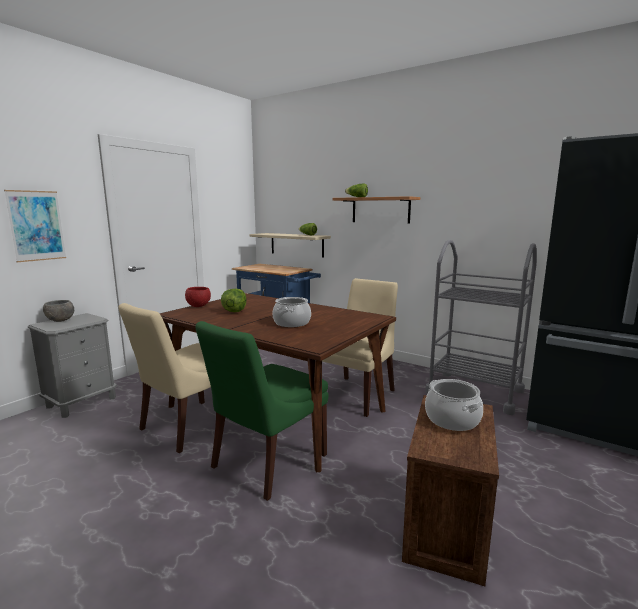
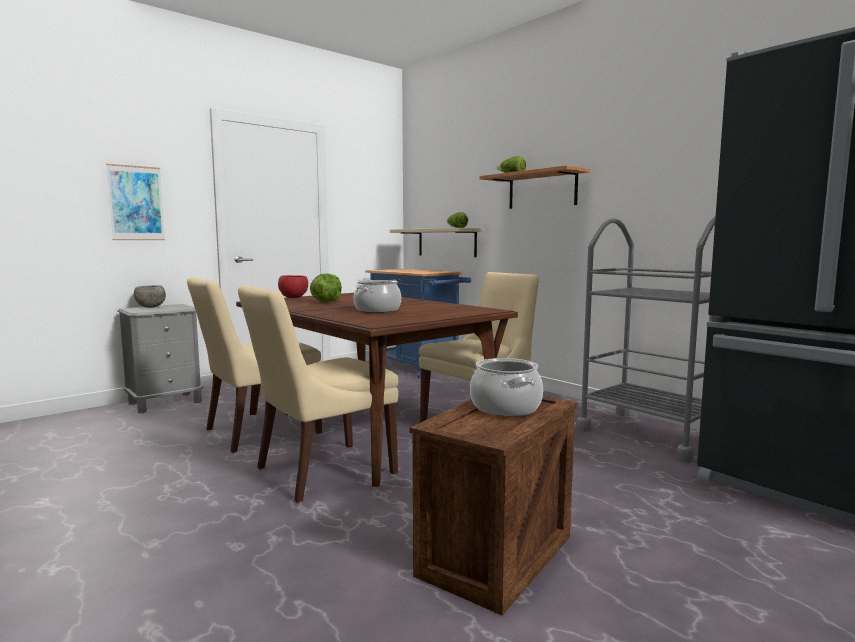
camera: 15 degrees right, 5 degrees down
(267, 463) = (321, 472): green chair -> beige chair

